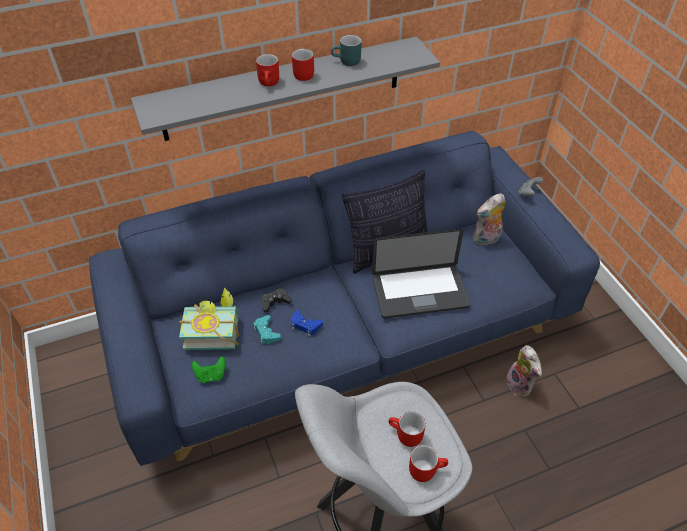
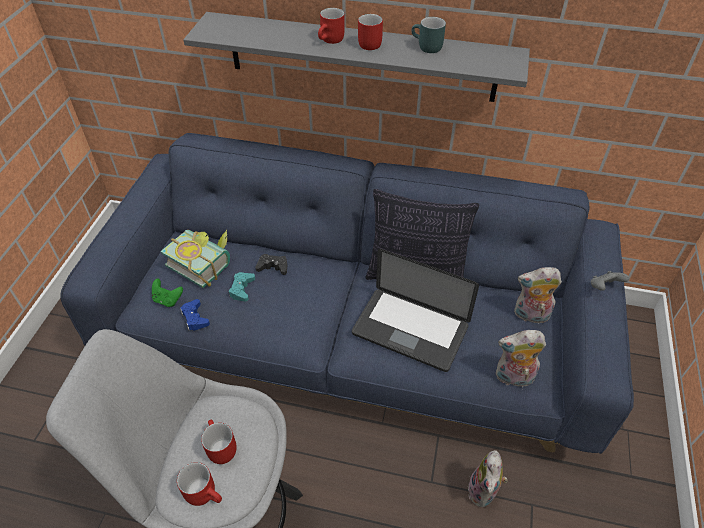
camera: 35 degrees right, 0 degrees up
(305, 325) = (278, 301): blue game controller -> blue game controller (195, 318)
(511, 287) = (513, 378): none -> plush toy

